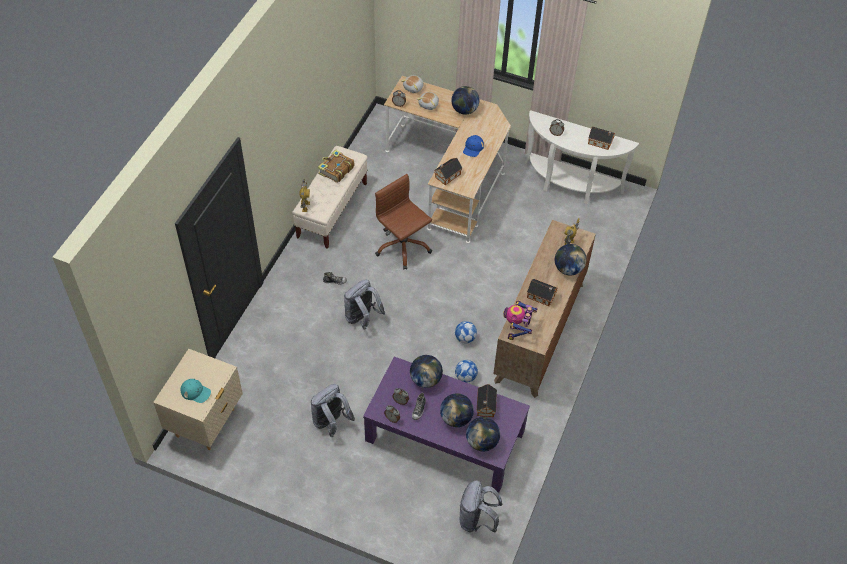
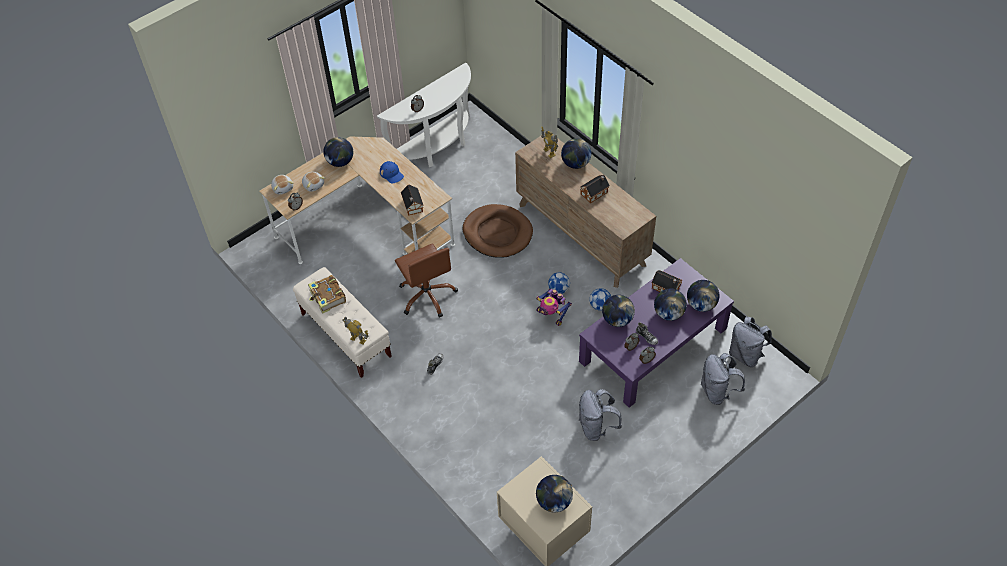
camera: 60 degrees left, 0 degrees up
(195, 392) = (554, 501): turquoise cap -> globe
(362, 318) = (492, 359): grey backpack -> grey backpack (717, 392)
(402, 247) = (427, 296): brown office chair -> brown office chair turned 105 degrees counterclockwise
(500, 268) = (497, 233): none -> brown dog bed
(517, 328) = (619, 222): toy robot -> toy robot (552, 315)
(601, 142) = (448, 85): toy house -> none

